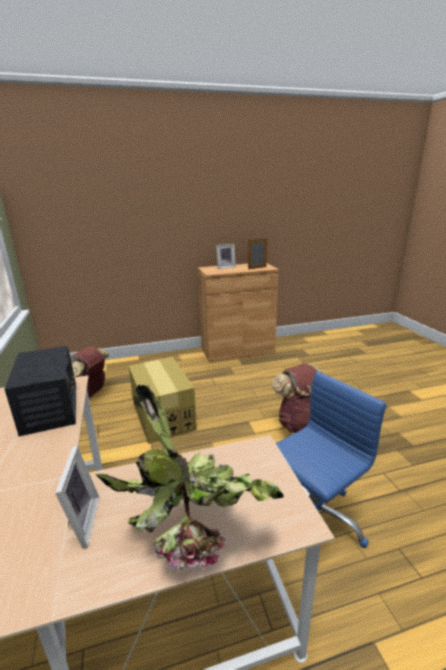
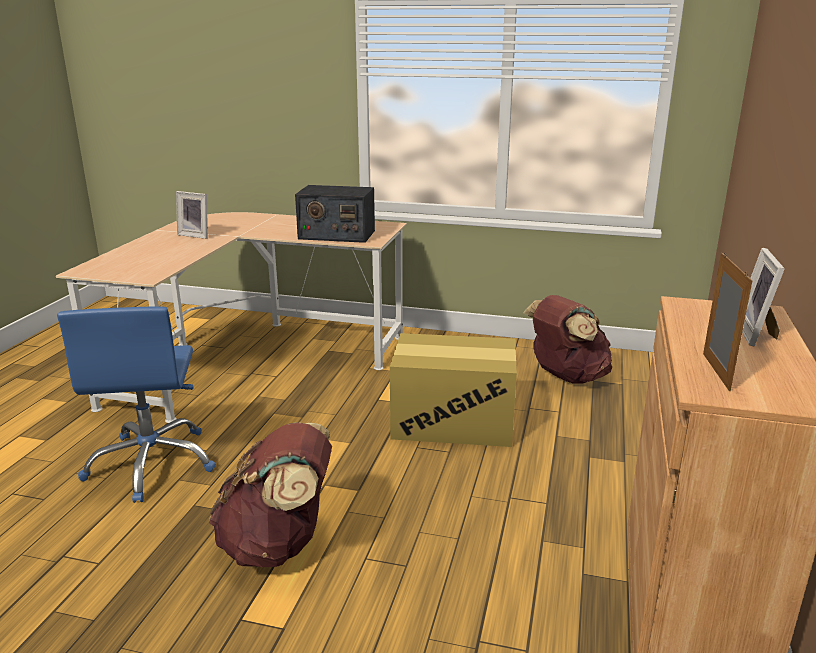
camera: 120 degrees right, 0 degrees up
(197, 531) = (134, 252): potted plant -> none

